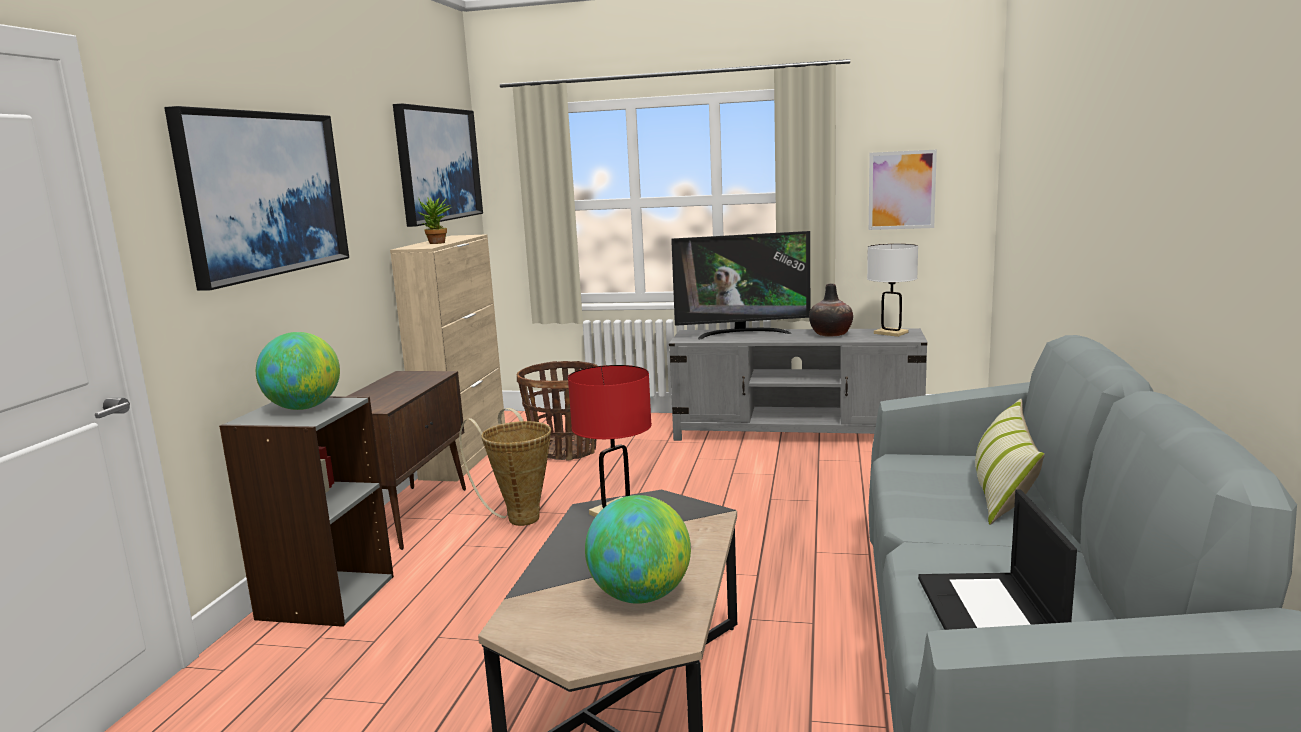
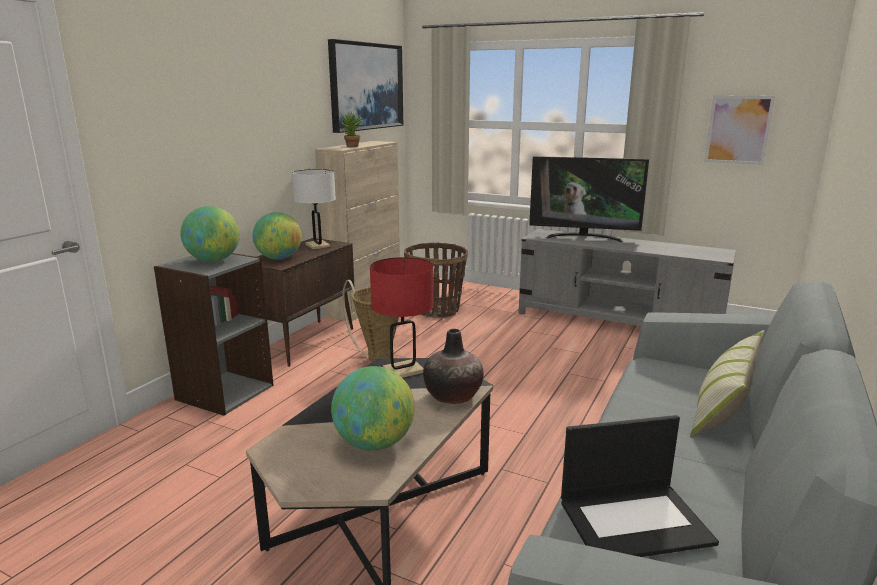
camera: 15 degrees right, 5 degrees up
(264, 194) = (206, 103): picture -> none
(371, 400) = (279, 258): none -> globe
(831, 334) = (655, 246): vase -> vase (453, 396)
(891, 333) = (707, 251): white table lamp -> white table lamp (318, 245)
(990, 613) = (635, 521): laptop -> laptop turned 120 degrees counterclockwise

